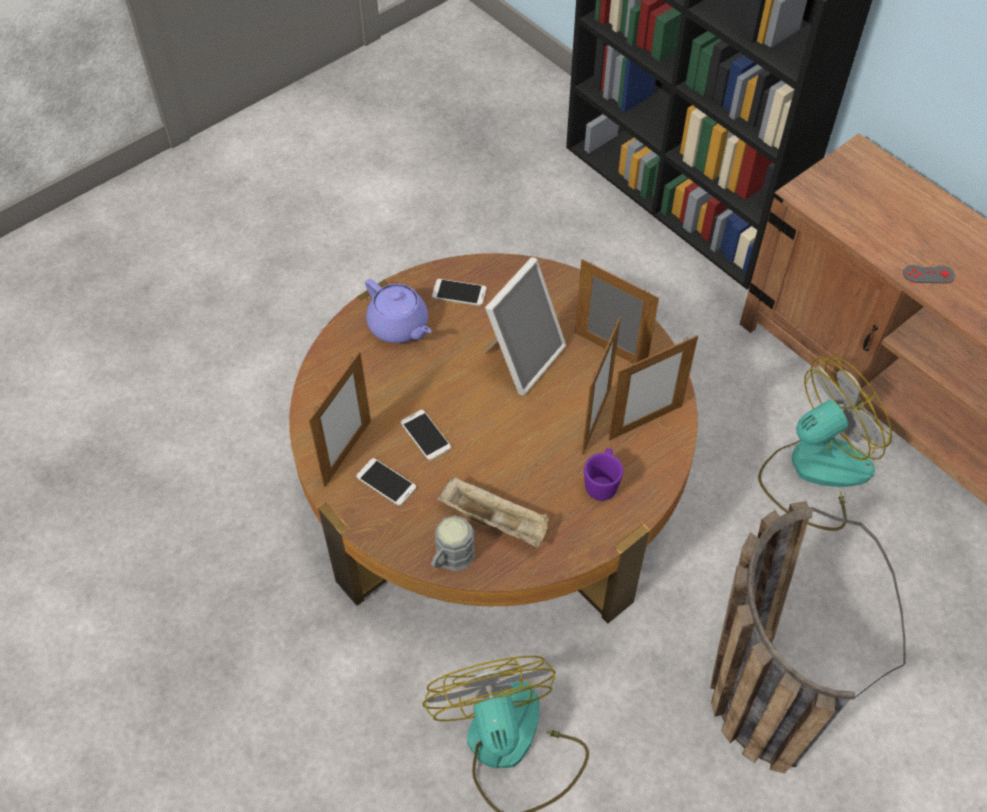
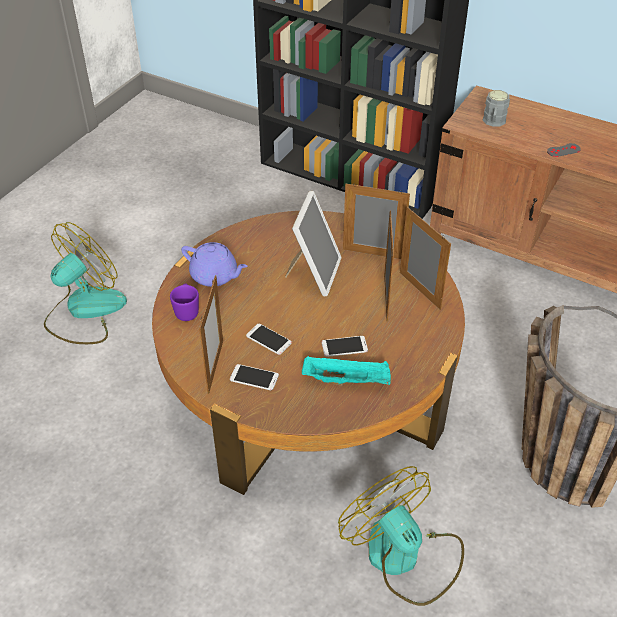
camera: 20 degrees left, 10 degrees down
(450, 559) = (327, 414): grey mug -> grey mug (493, 122)
(459, 293) = (248, 245): phone -> phone (344, 346)
(495, 521) = (347, 380): beige tray -> turquoise tray
(602, 483) = (410, 335): purple mug -> purple mug (187, 311)
(645, 422) = (419, 290): picture frame -> picture frame turned 75 degrees counterclockwise
(814, 471) = (521, 314): fan -> fan (84, 311)

